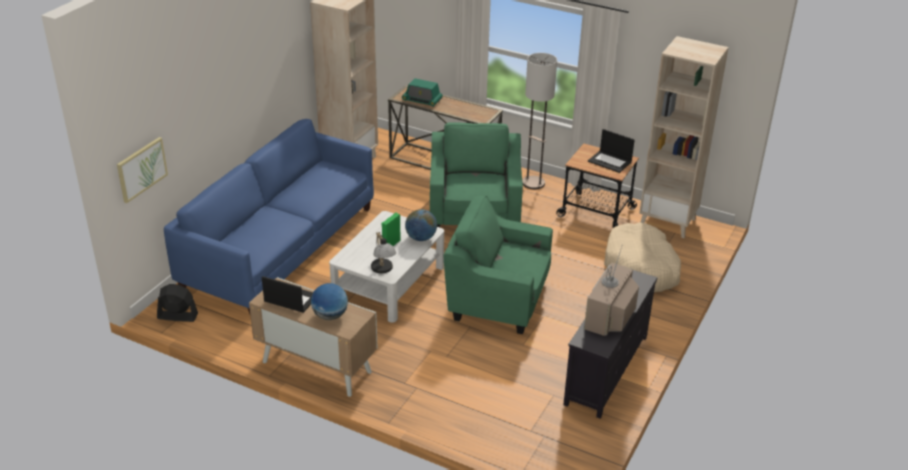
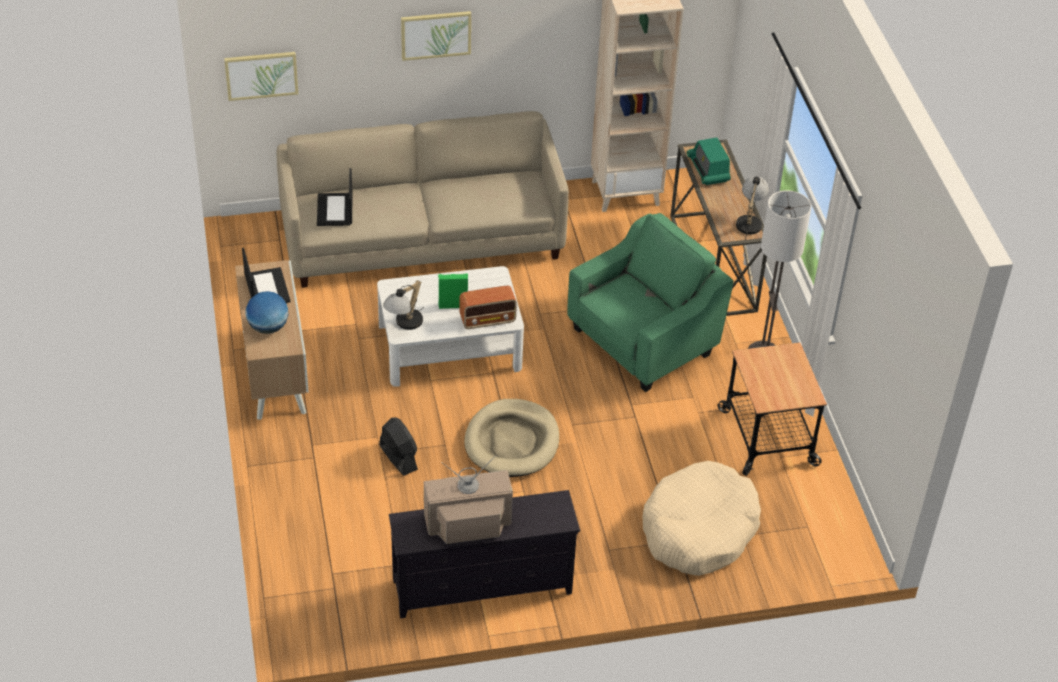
camera: 50 degrees right, 10 degrees up
(177, 316) = (252, 240): black fan -> black fan (398, 457)
(234, 84) = (436, 34): none -> picture
(279, 246) = (422, 237): blue sofa -> beige sofa
(421, 238) = (488, 320): globe -> radio
(480, 108) = (749, 221): none -> table lamp
(498, 299) = (512, 441): green armchair -> beige dog bed
(610, 161) = (786, 384): laptop -> laptop (335, 210)
(668, 222) = (824, 510): beige bookcase -> none

